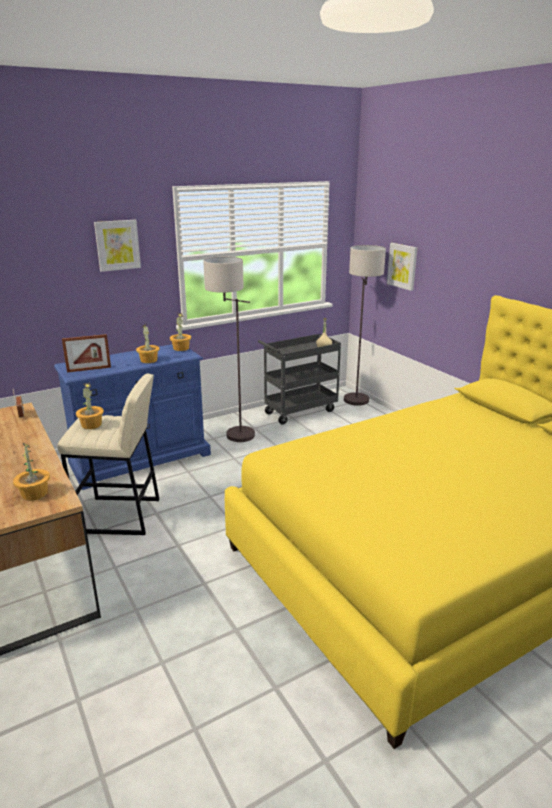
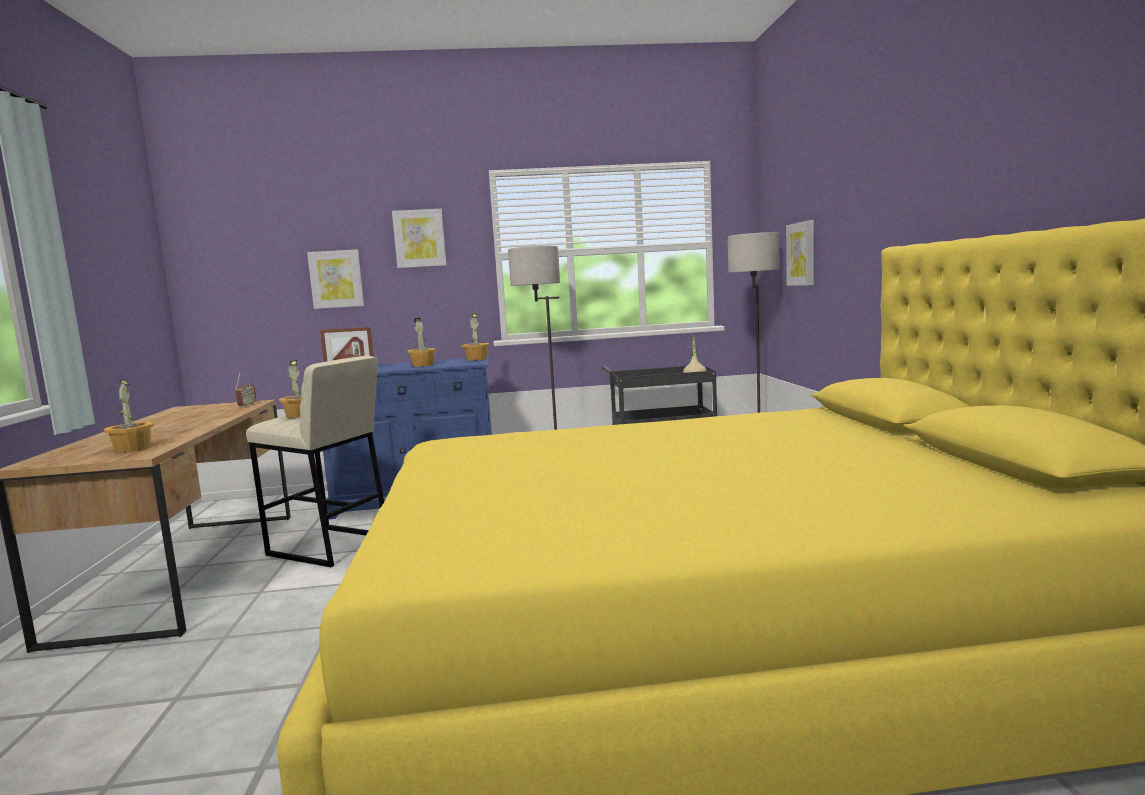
camera: 25 degrees right, 15 degrees down
(46, 283) = (336, 279): none -> picture

